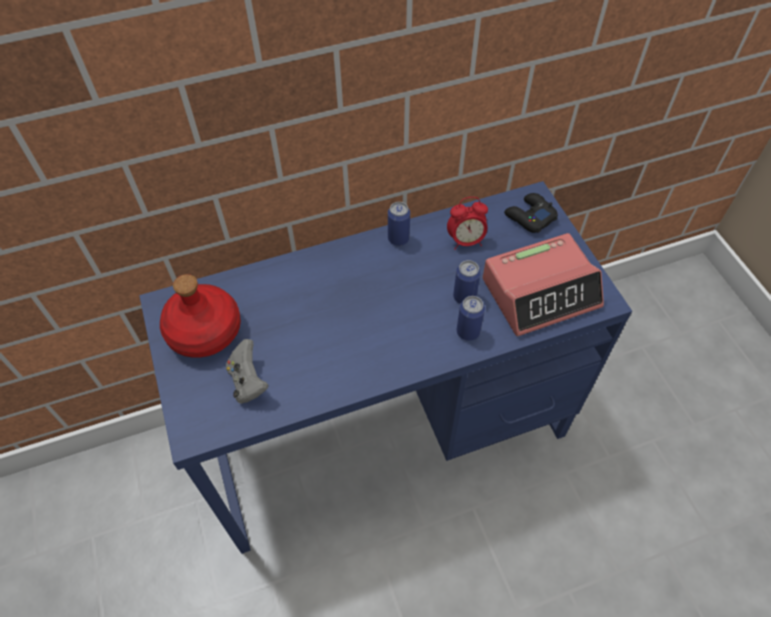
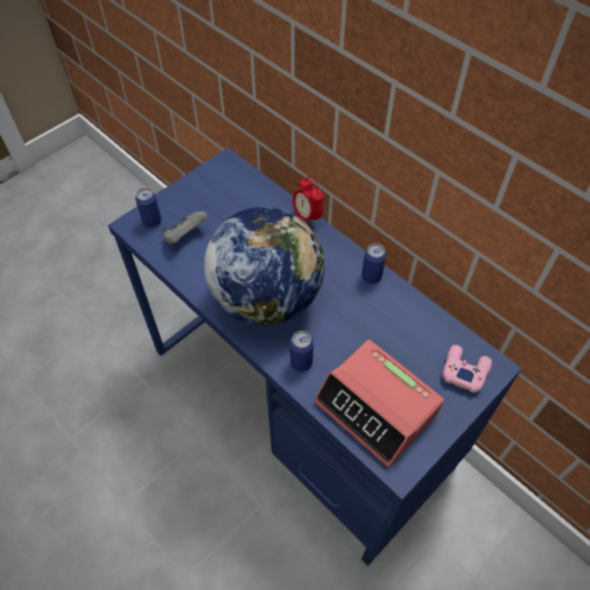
camera: 65 degrees right, 0 degrees up
(204, 332) = (214, 194): red bottle -> none
(377, 333) = (267, 298): none -> globe
(464, 297) = (337, 347): can -> can (152, 221)
(466, 241) = (400, 327): alarm clock -> alarm clock (307, 217)
(529, 217) = (464, 370): black game controller -> pink game controller

